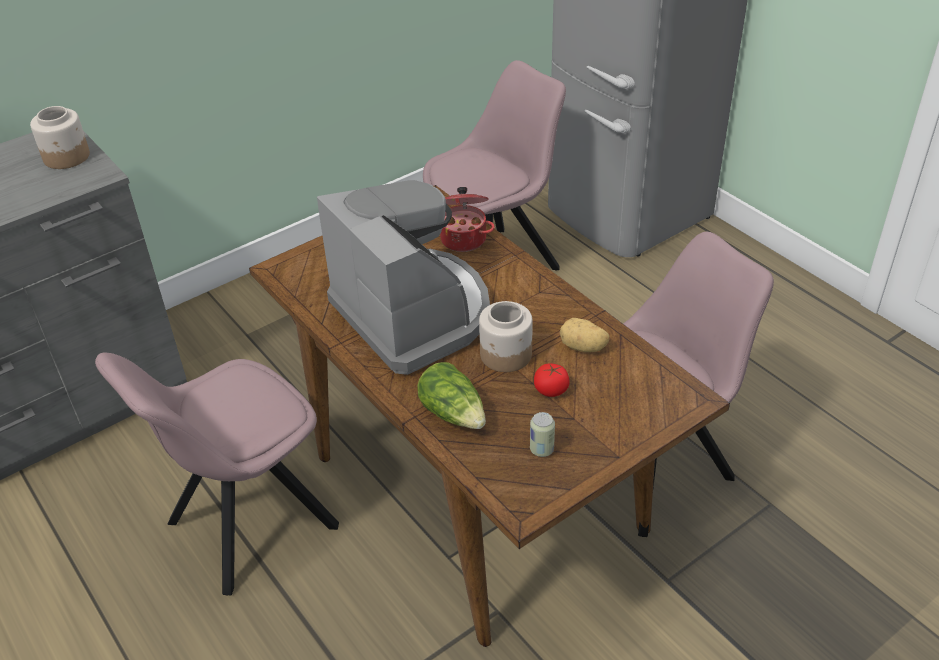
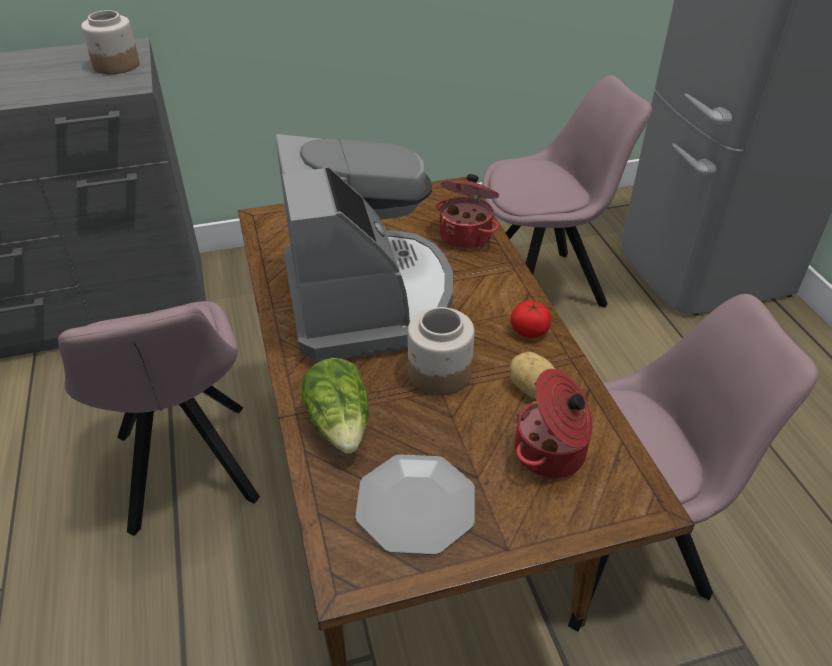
camera: 20 degrees right, 0 degrees up
(250, 524) = (187, 468): pink chair -> pink chair turned 90 degrees counterclockwise
(541, 450) = (416, 505): can -> plate
(551, 390) = (469, 432): tomato -> tomato (529, 331)
(616, 387) = (551, 453): none -> cooking pot

